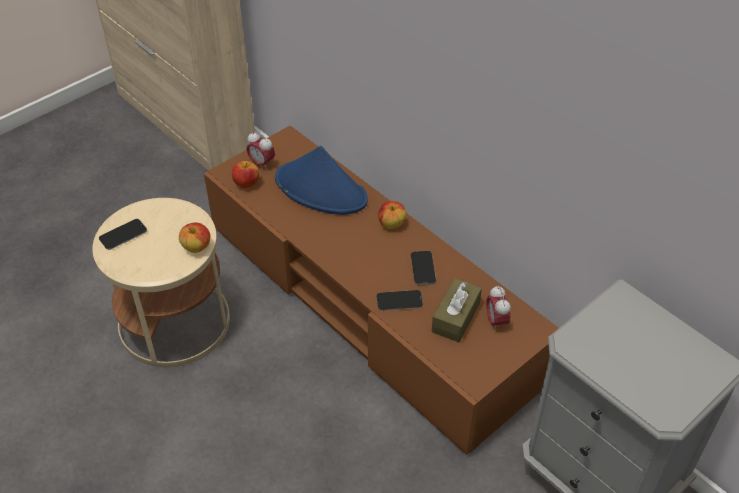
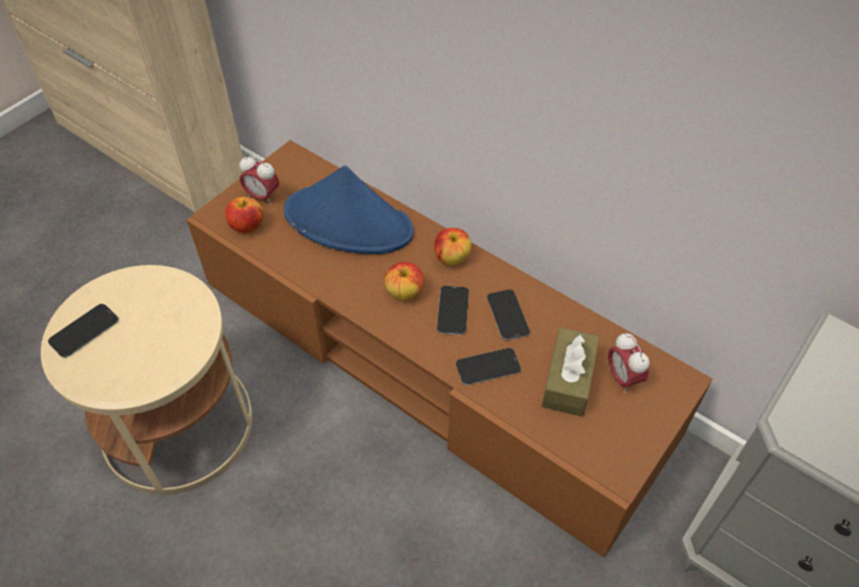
camera: 10 degrees left, 5 degrees up
(196, 247) = (195, 335): apple -> apple (405, 292)
(383, 260) = (453, 311): none -> phone

